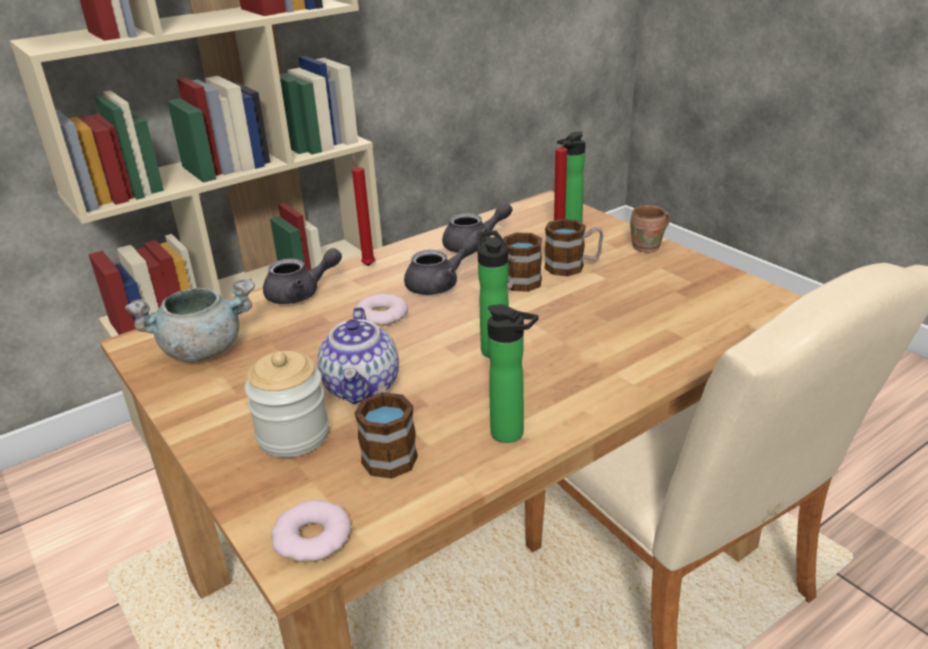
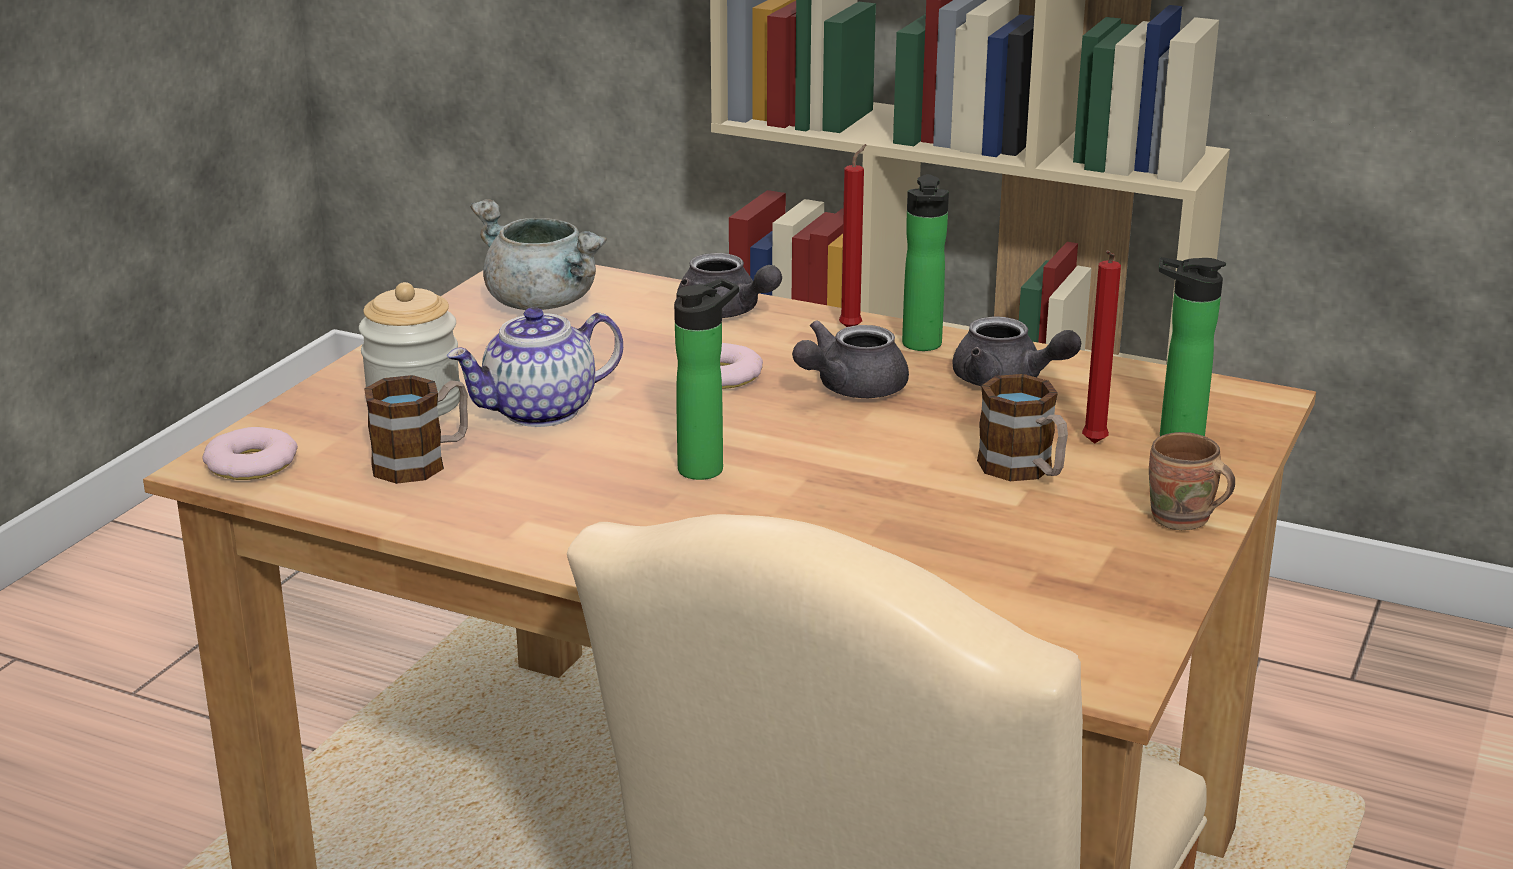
camera: 60 degrees right, 5 degrees down
(440, 284) = (850, 389): grey teapot -> grey teapot turned 105 degrees clockwise
(512, 434) = (510, 526): bottle -> bottle (922, 346)
(517, 286) = (907, 443): mug -> none

